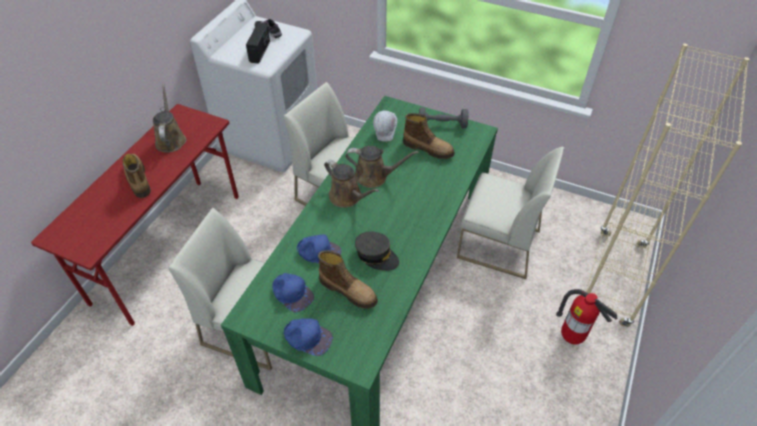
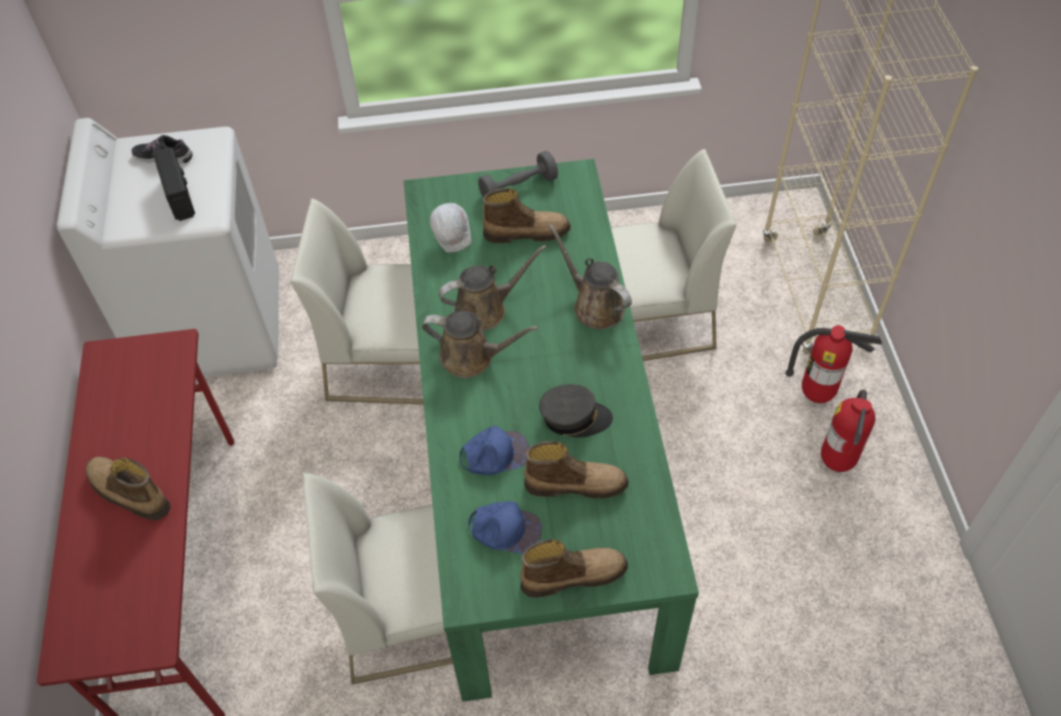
camera: 30 degrees left, 5 degrees up
(171, 139) = (127, 404): brown watering can -> brown watering can (594, 305)
(308, 337) = (573, 575): blue cap -> boot
(556, 384) = (837, 463): none -> fire extinguisher

